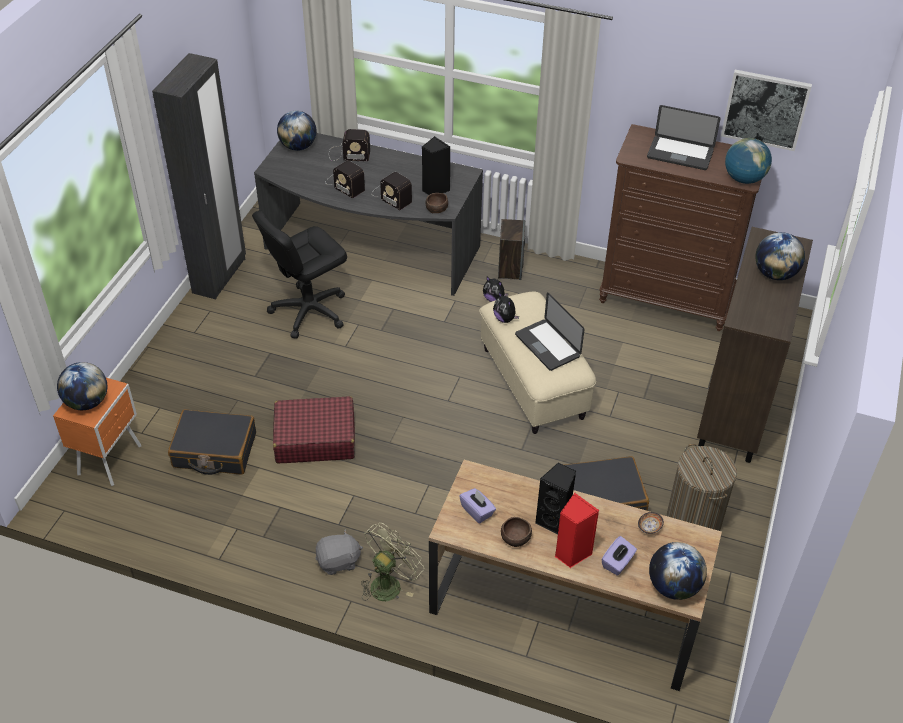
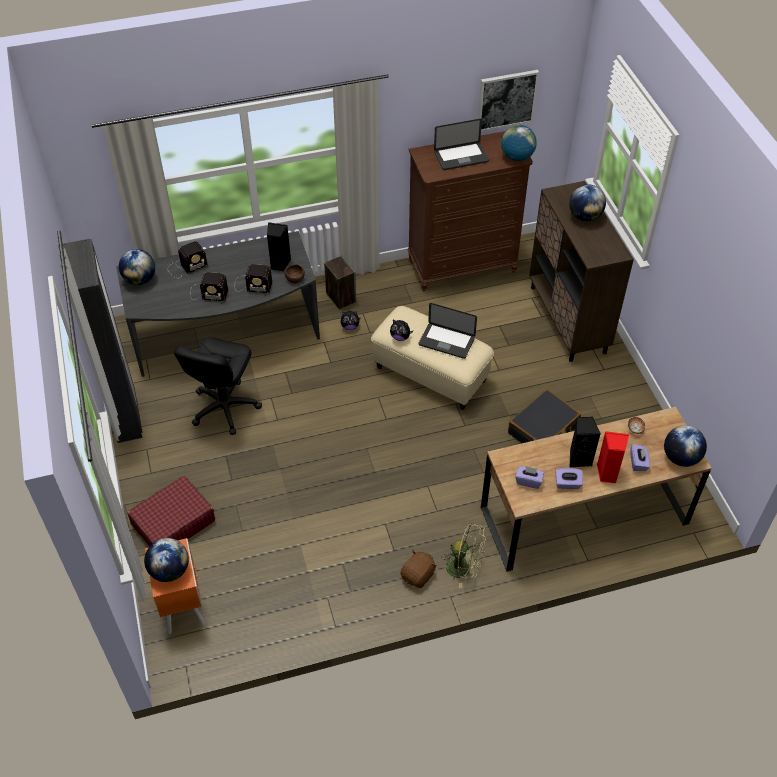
camera: 35 degrees left, 5 degrees up
(214, 450) = (256, 552): black suitcase -> none
(315, 439) = (320, 500): red suitcase -> red suitcase (173, 523)
(338, 562) = (418, 575): grey plush toy -> brown plush toy
(389, 583) = (464, 568): green fan -> green fan turned 105 degrees clockwise
(516, 538) = (567, 484): brown bowl -> purple tissue box
(693, 519) = (606, 410): laundry basket -> none

